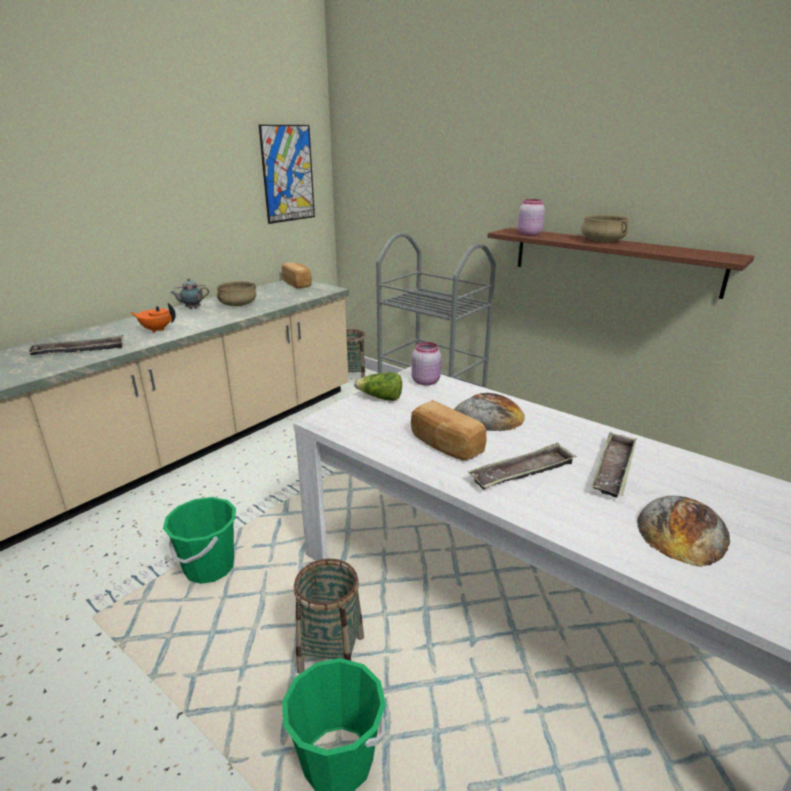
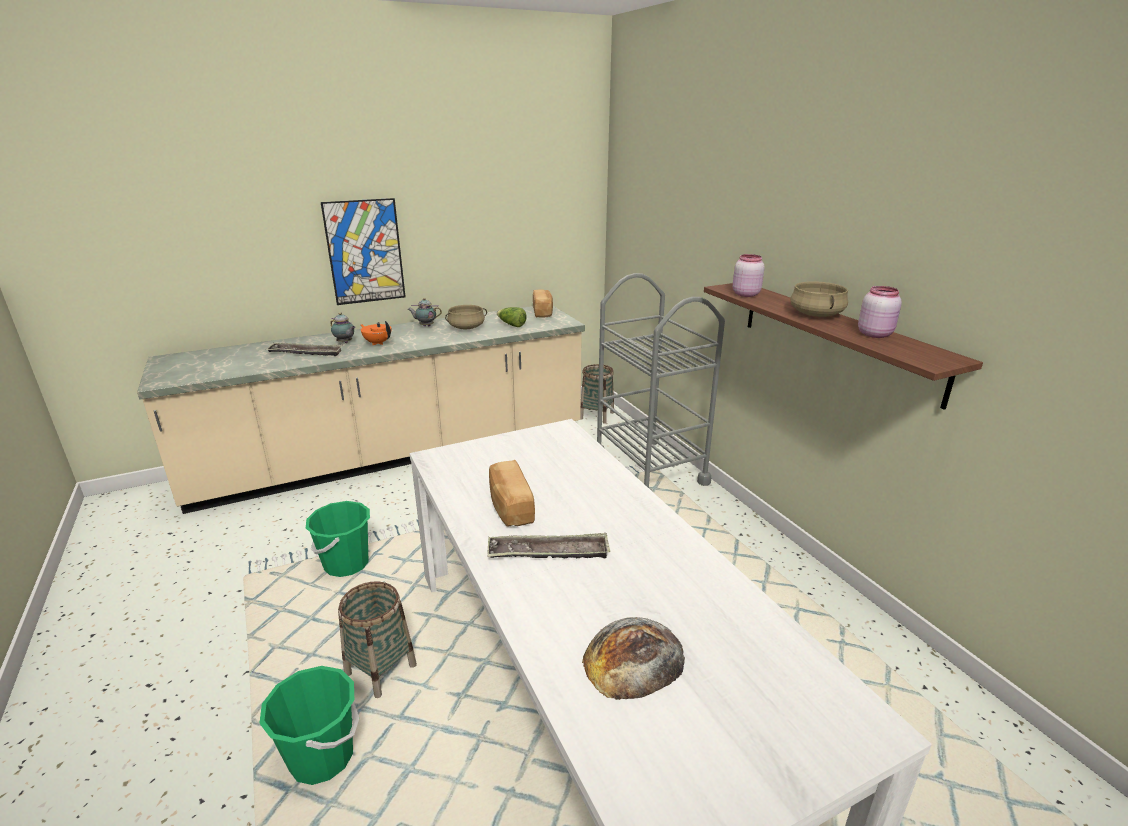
camera: 25 degrees right, 0 degrees up
(117, 334) = (345, 342): none -> teapot
(288, 174) = (551, 200): picture -> picture (365, 252)
(380, 398) = (505, 446): lettuce -> lettuce (511, 325)
(426, 381) = (565, 438): pink jar -> pink jar (875, 334)
(488, 415) = (583, 488): bread -> none
(614, 469) = (642, 576): tray -> none

